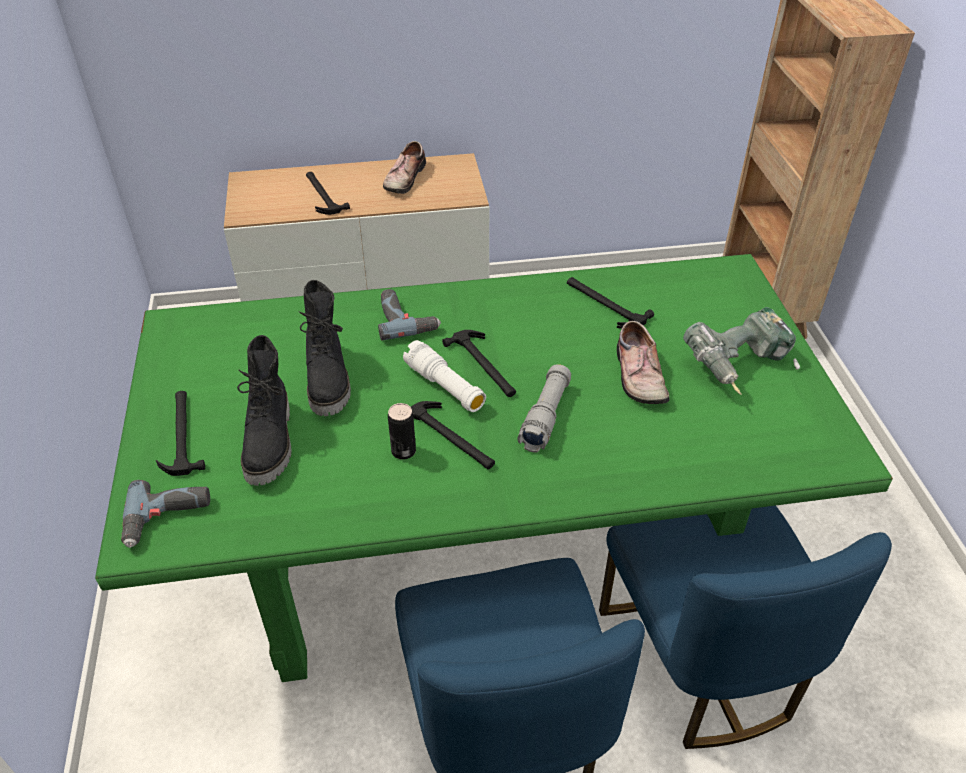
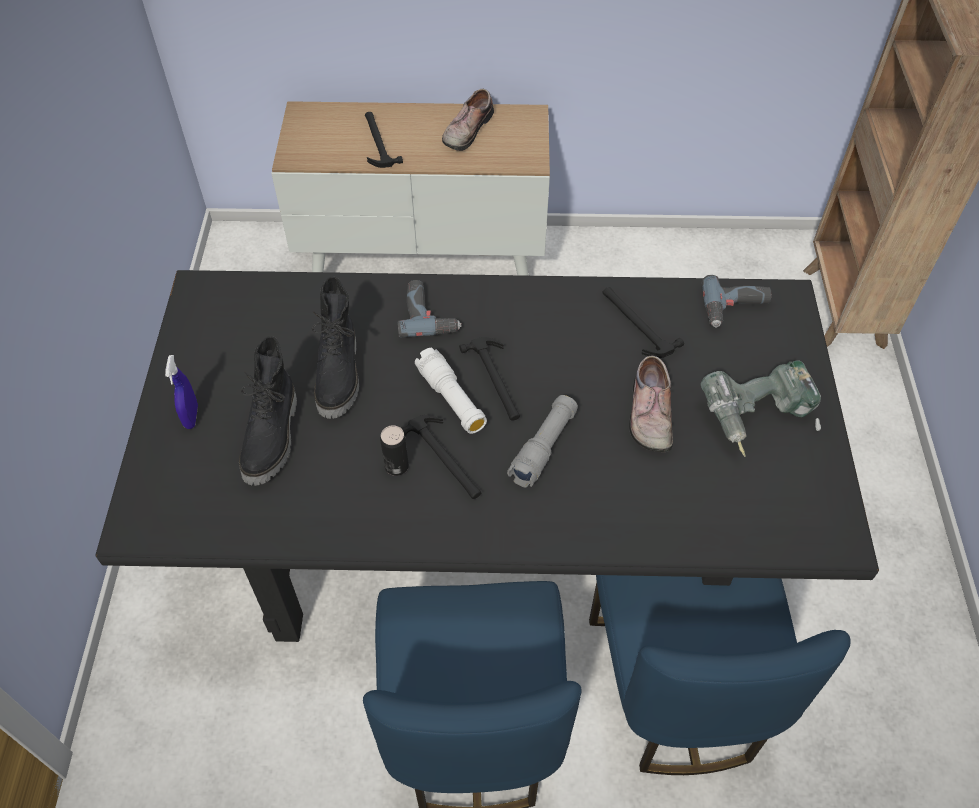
camera: 10 degrees right, 10 degrees up
(167, 518) = (166, 505): power drill -> power drill (735, 309)
(181, 434) = (191, 416): hammer -> blue spray bottle
(485, 543) = (492, 531): green dining table -> black dining table

